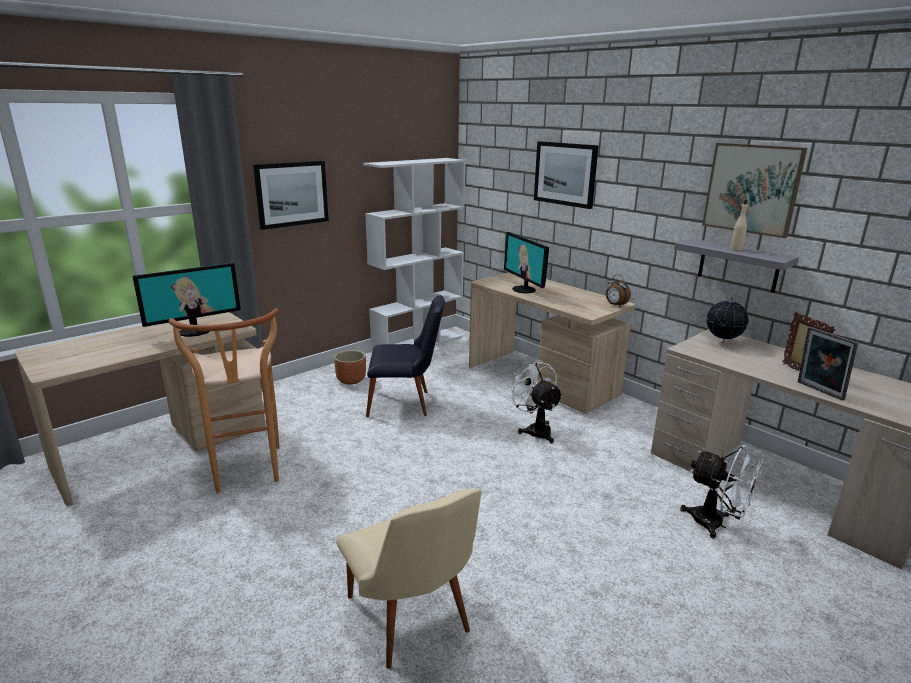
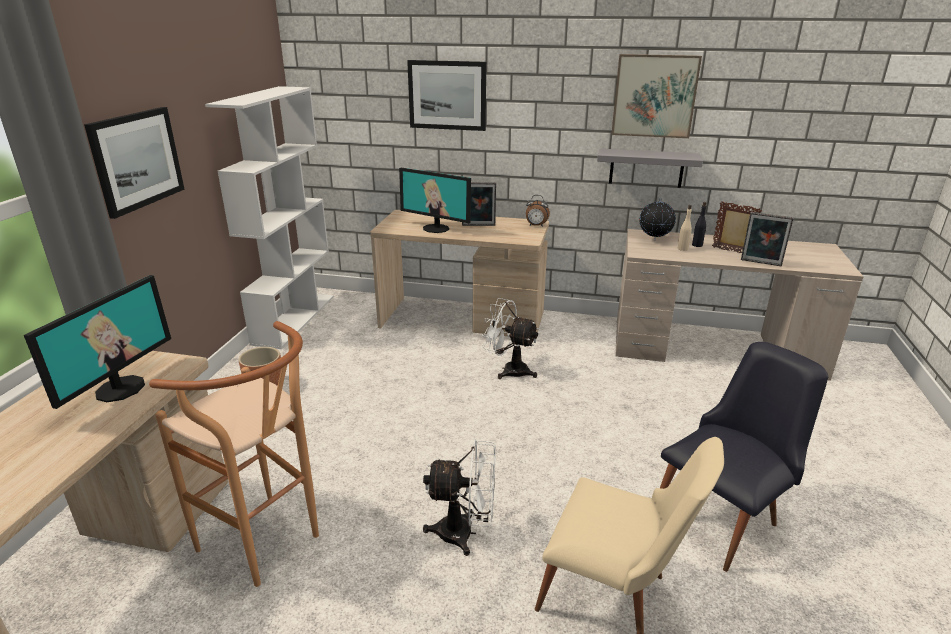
camera: 35 degrees left, 5 degrees up
(405, 404) = (359, 390): black chair -> black chair (723, 516)
(563, 295) = (478, 226): none -> picture frame
(716, 524) = (714, 396): white fan -> white fan (465, 533)
(736, 249) = (650, 153): beige bottle -> beige bottle (682, 249)
(766, 357) = (697, 245): none -> black bottle

